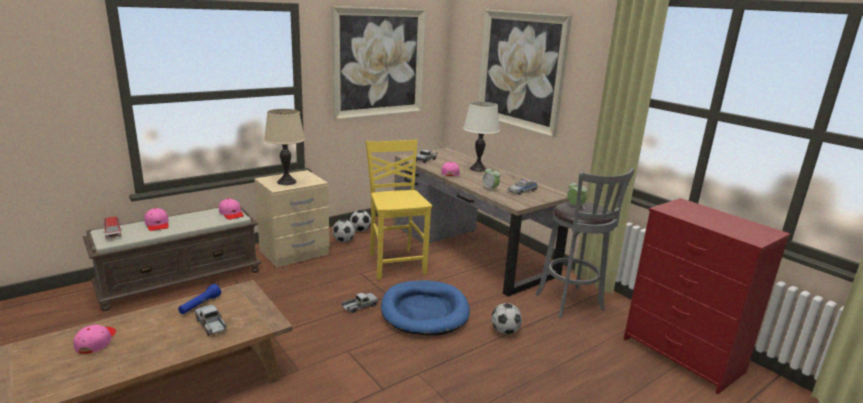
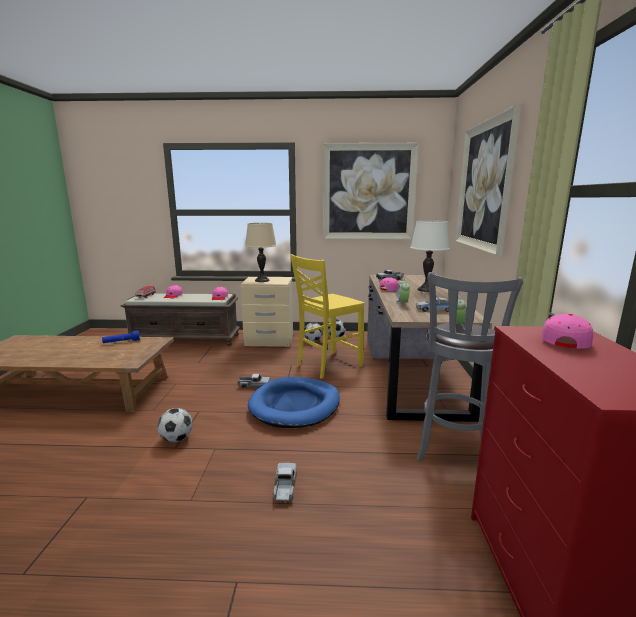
camera: 40 degrees right, 5 degrees down
(96, 342) = (50, 344): pink cap -> pink cap (565, 340)
(211, 325) = (104, 353): toy truck -> toy truck (285, 487)
(396, 263) = (327, 365): yellow chair -> yellow chair turned 150 degrees counterclockwise
(505, 331) = (339, 448): football -> football (176, 439)

